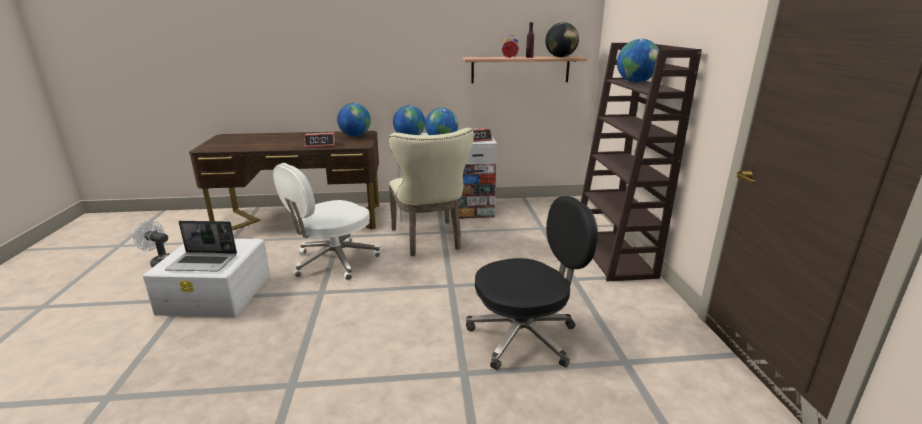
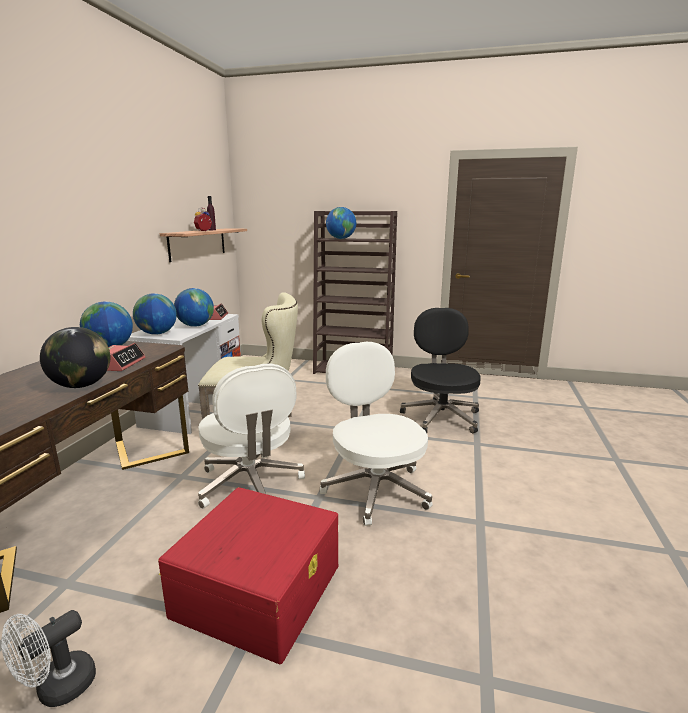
camera: 70 degrees left, 5 degrees down
(204, 263) = (282, 533): laptop -> none
(217, 293) = (259, 589): white storage box -> red storage box
(340, 315) = (375, 489): none -> white office chair
(560, 57) = (227, 229): globe -> globe (81, 386)

